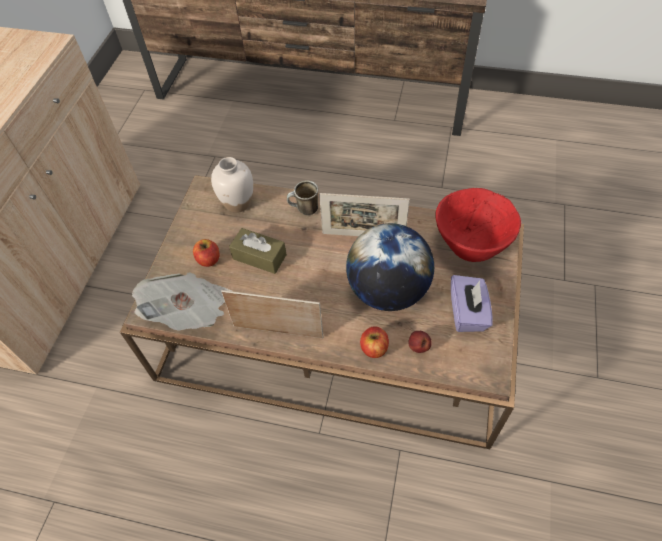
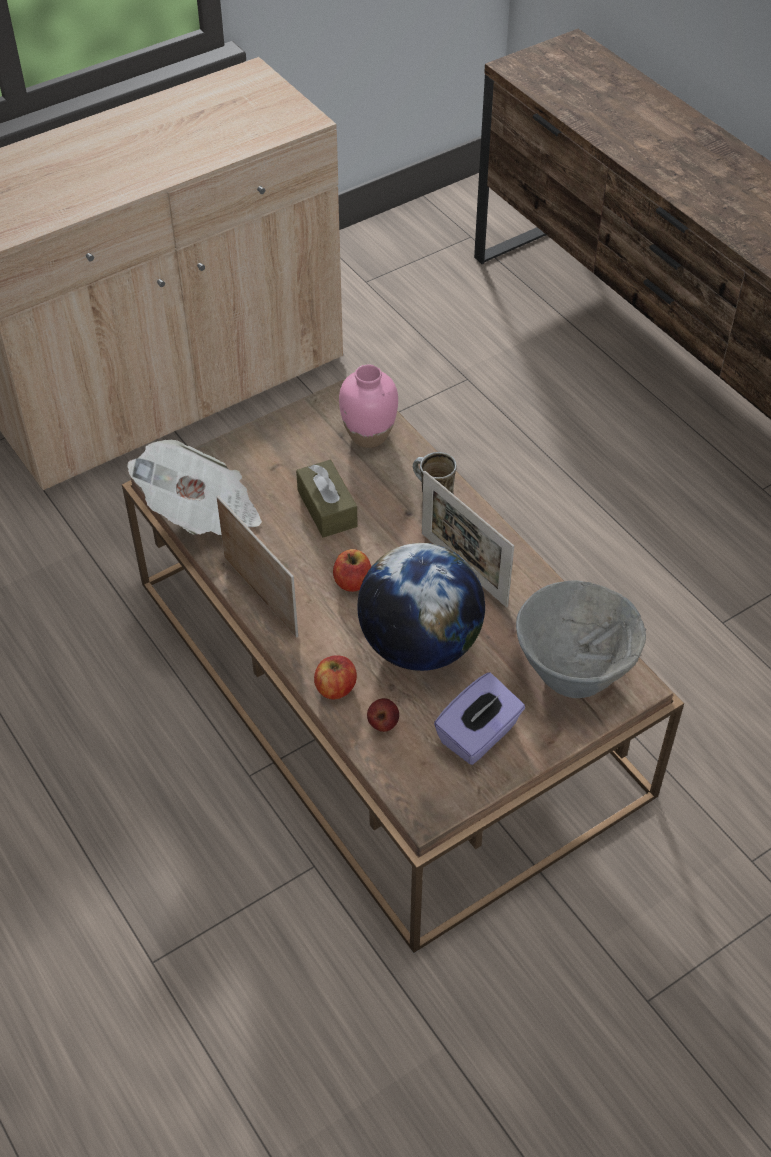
camera: 40 degrees right, 5 degrees down
(209, 259) = (273, 473): apple -> apple (352, 582)
(237, 203) = (368, 435): white vase -> pink vase
(470, 246) = (573, 672): red bowl -> grey bowl

